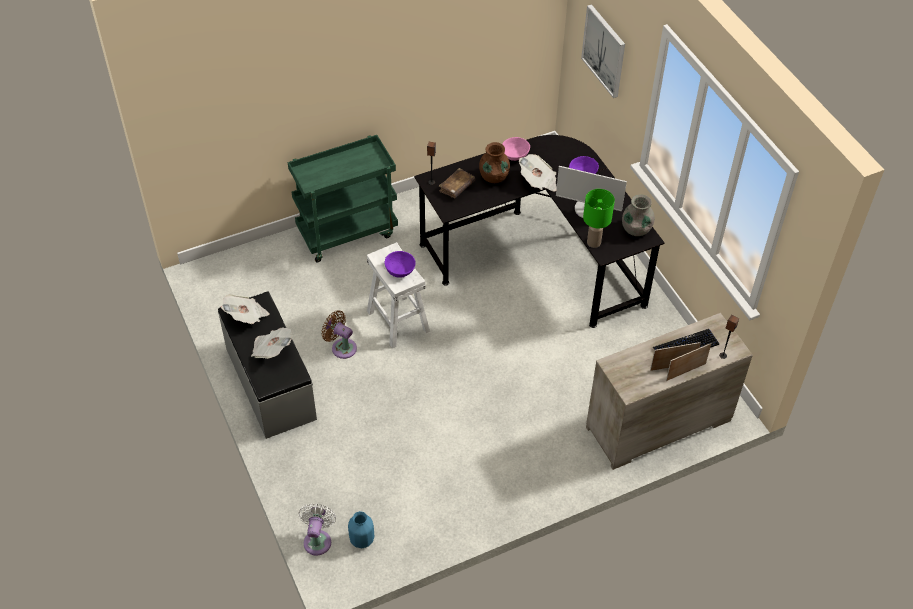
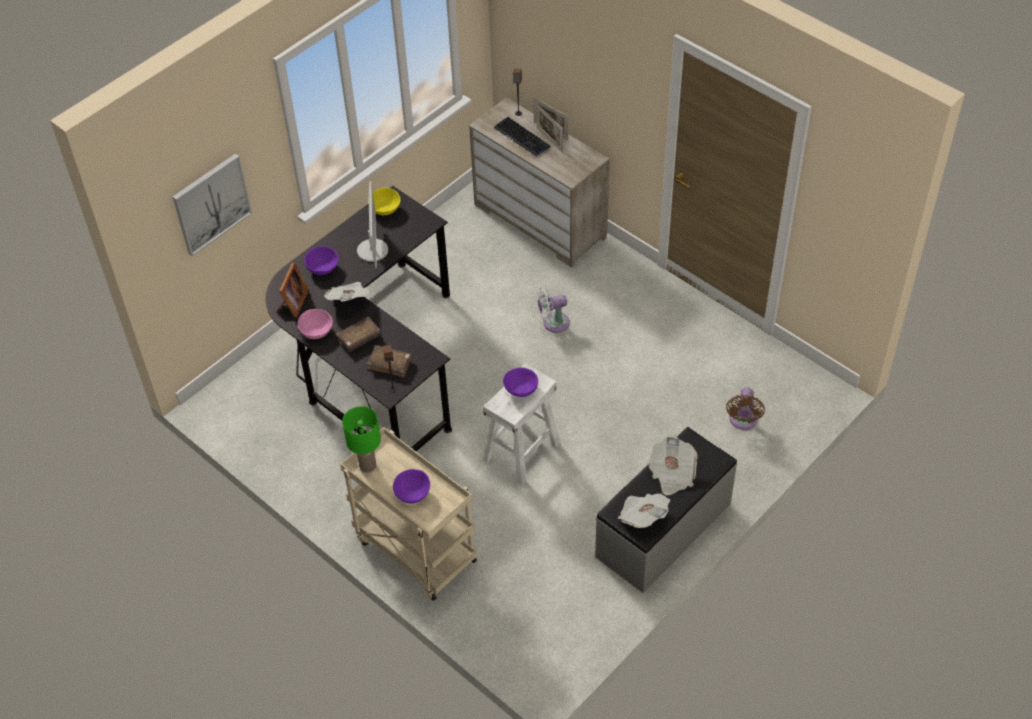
camera: 110 degrees left, 0 degrees up
(318, 539) = (807, 415): white fan -> white fan (553, 323)
(331, 169) = (412, 493): none -> purple bowl
(342, 347) = (582, 487): brown fan -> brown fan (743, 421)
(347, 232) = (414, 550): green cart -> beige cart
(362, 540) = (786, 383): blue vase -> none
(493, 177) = (359, 338): brown vase -> brown book
(552, 149) = (293, 303): none -> picture frame
(594, 243) = (419, 234): green table lamp -> green table lamp (368, 465)
(636, 229) = (384, 208): grey vase -> yellow bowl

